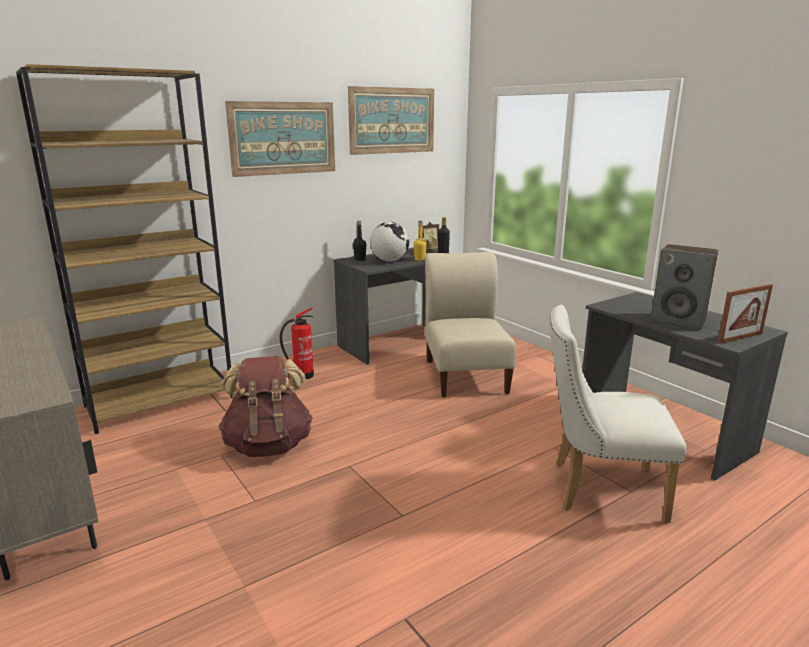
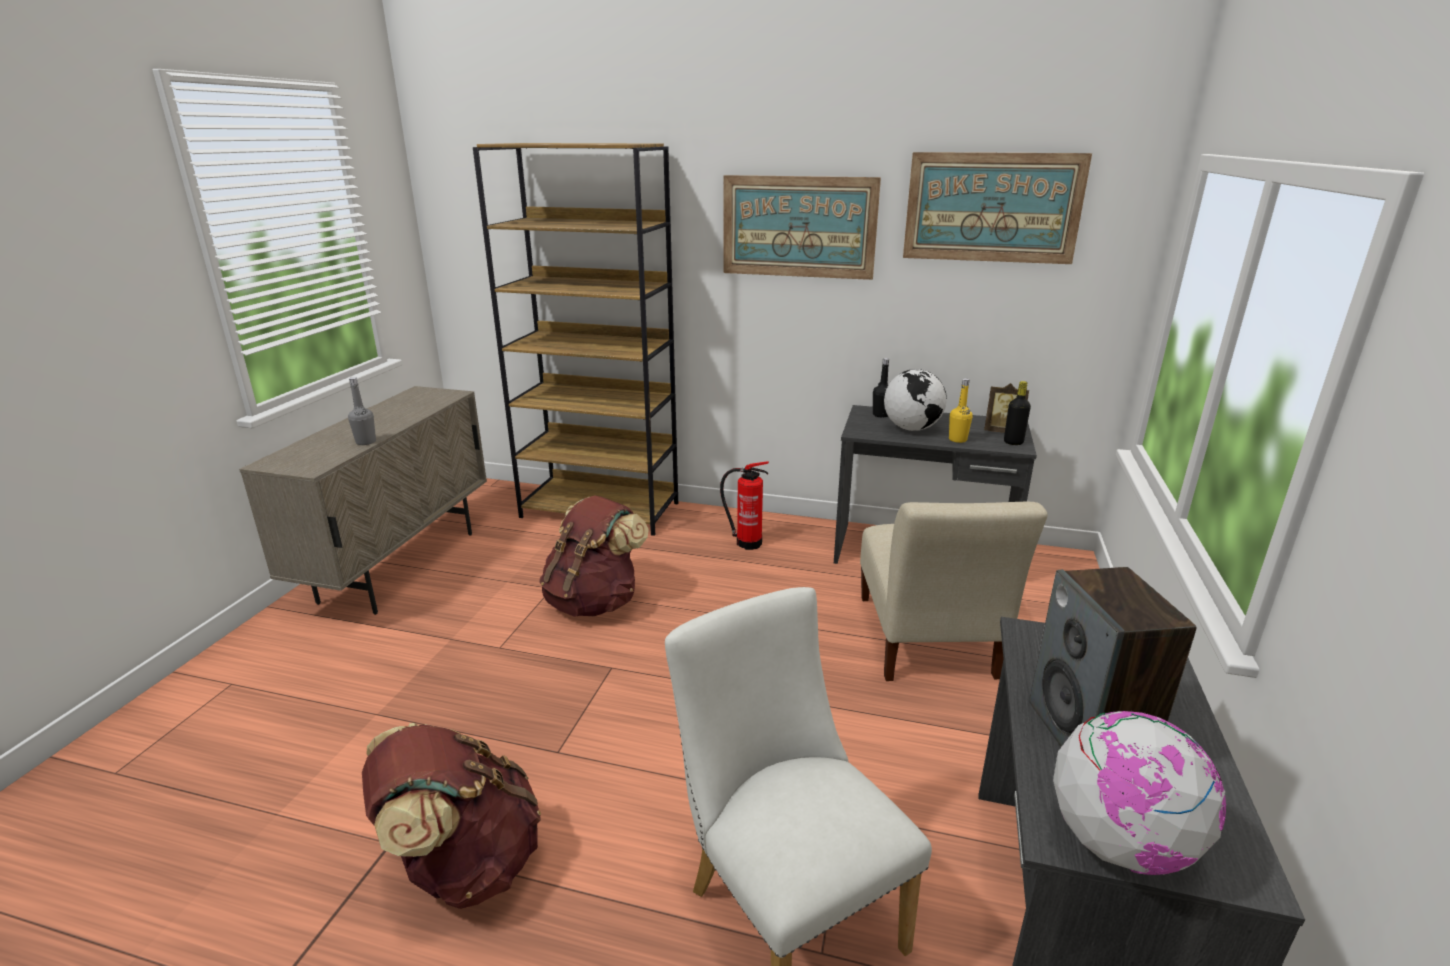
camera: 50 degrees right, 5 degrees up
(44, 369) = (366, 442): none -> grey bottle
(461, 588) = (464, 864): none -> brown backpack
(465, 375) = (926, 641): beige chair -> beige chair turned 135 degrees clockwise
(740, 338) = (1120, 843): picture frame -> globe

